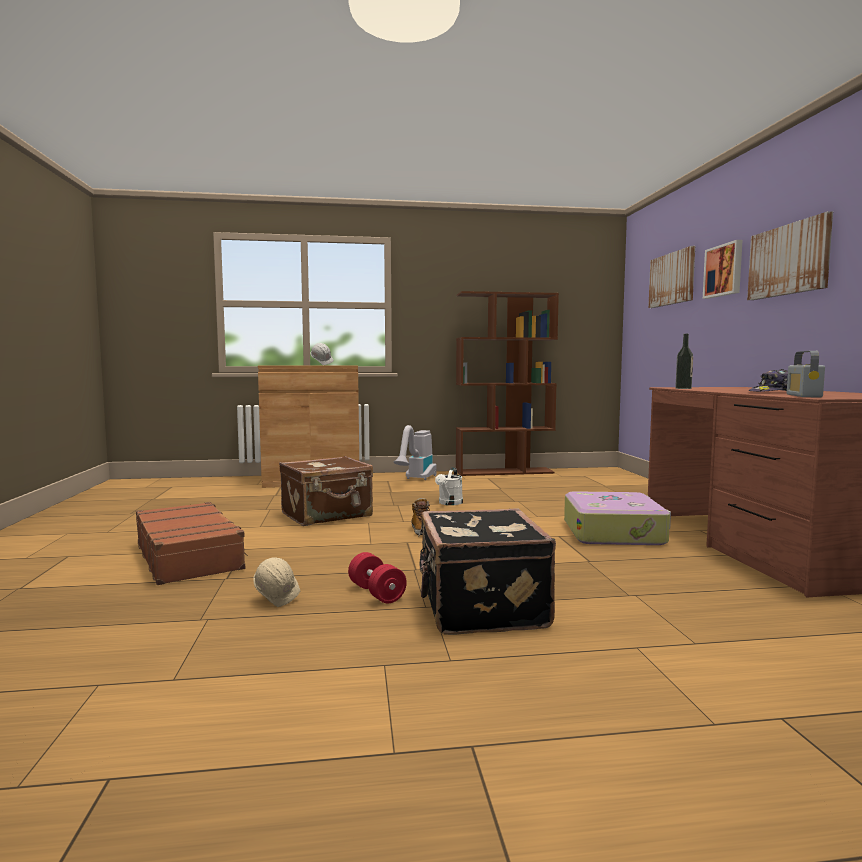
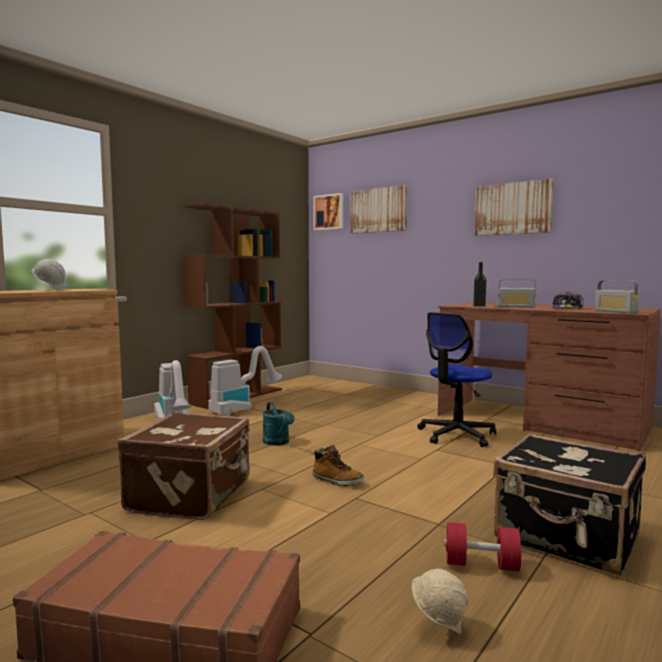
camera: 45 degrees left, 0 degrees up
(449, 503) = (278, 442): white watering can -> turquoise watering can
(485, 480) = (242, 408): none -> vacuum cleaner
(614, 532) = (456, 435): suitcase -> office chair
(724, 270) = (443, 209): picture -> picture (329, 212)
(728, 390) = (516, 307): none -> radio

